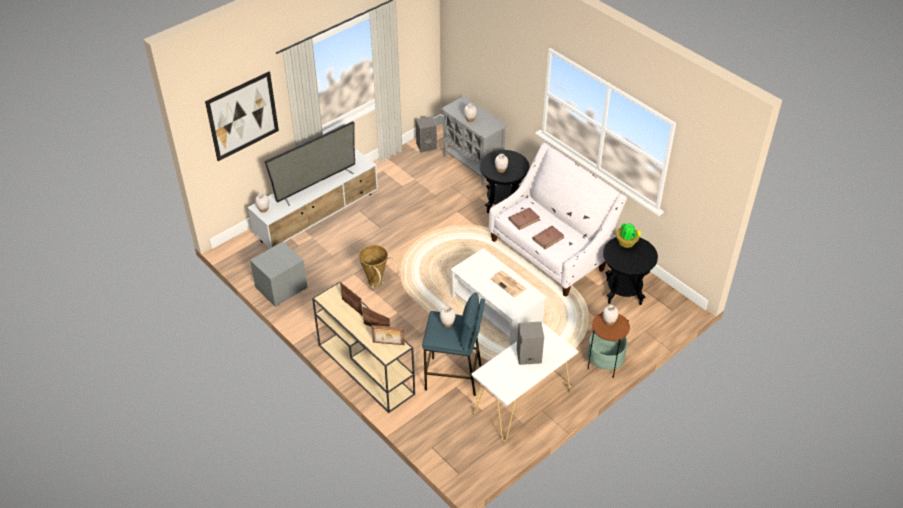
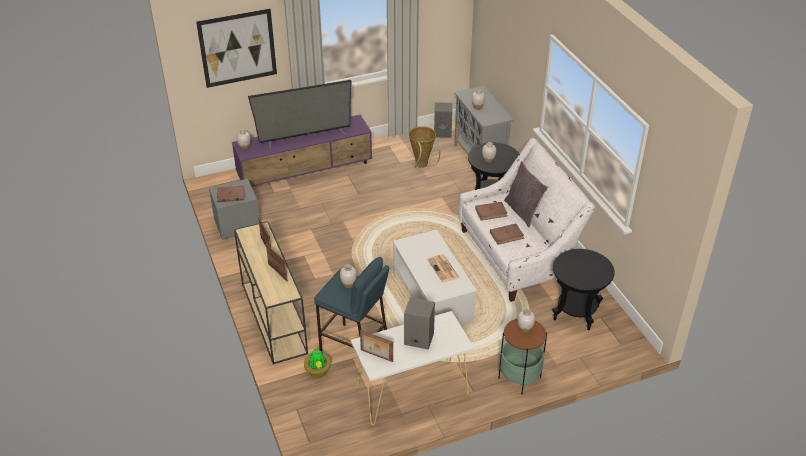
camera: 20 degrees right, 5 degrees down
(276, 262) = (230, 195): none -> brown book
(318, 217) = (306, 172): white tv stand -> purple tv stand
(377, 284) = (327, 244): basket -> basket (422, 166)
(388, 344) = (280, 288): picture frame -> picture frame (376, 356)
(551, 212) = (523, 211): none -> grey pillow
(627, 243) = (585, 257): potted plant -> potted plant (318, 372)

